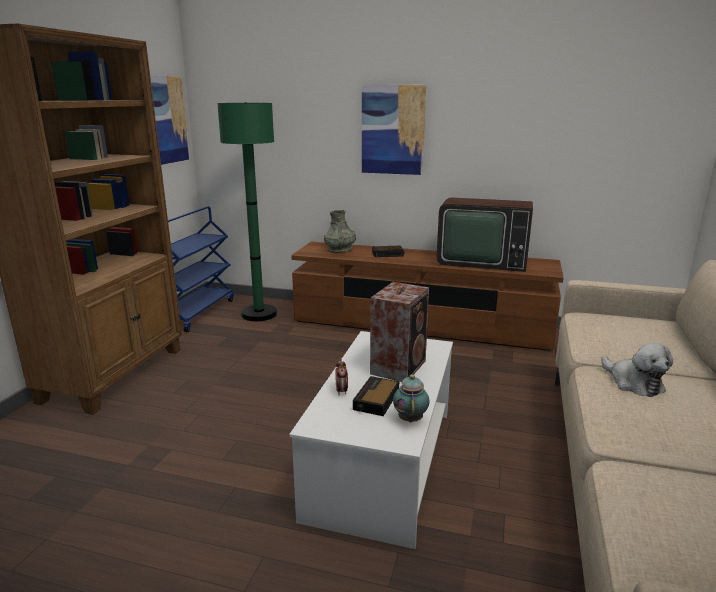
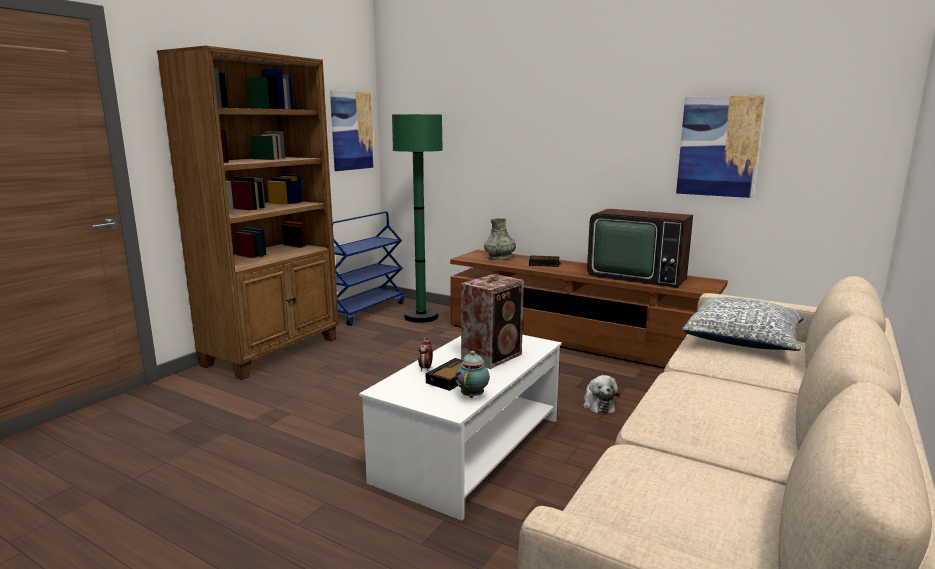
camera: 15 degrees right, 5 degrees down
(393, 130) = (557, 141): picture -> picture (718, 146)
(621, 324) = (744, 340): none -> pillow
(633, 383) = (709, 388): plush toy -> plush toy (598, 404)

